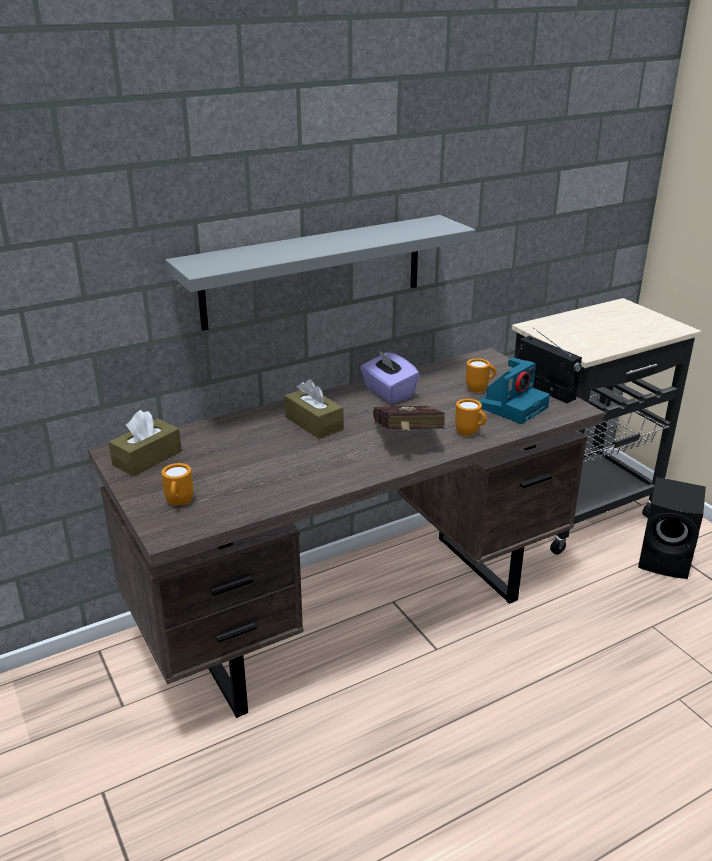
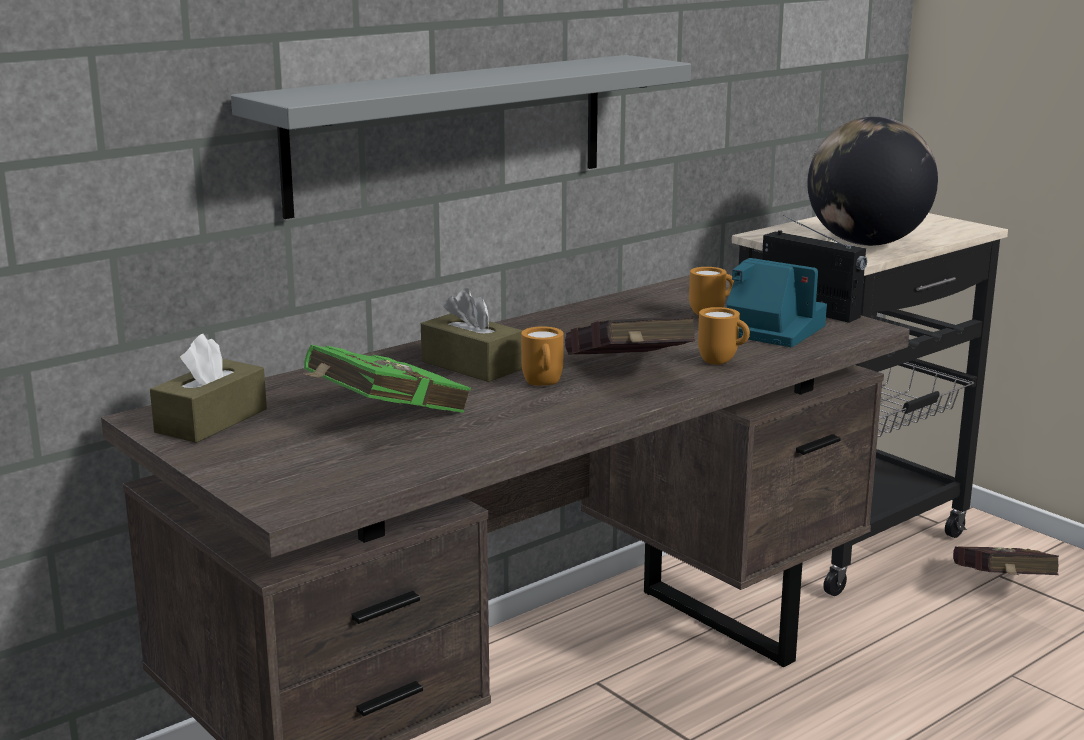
camera: 10 degrees left, 10 degrees down
(179, 504) = (291, 469): orange mug -> orange mug (543, 385)
(245, 465) = (382, 418): none -> green book
(388, 392) = (572, 326): purple tissue box -> none
(512, 406) = (771, 330): camera -> camera turned 90 degrees counterclockwise
(597, 339) = (866, 244): none -> globe
(667, 560) = (1001, 588): black speaker -> red book

